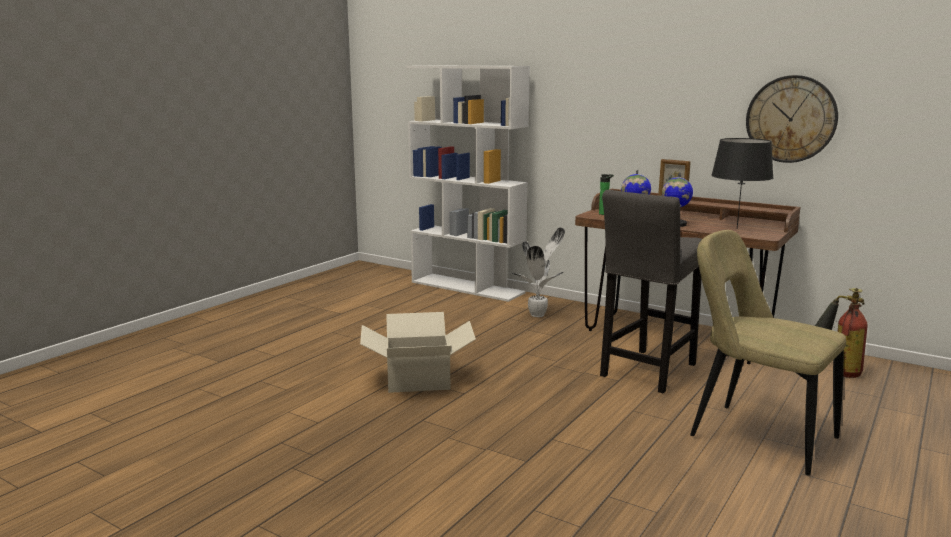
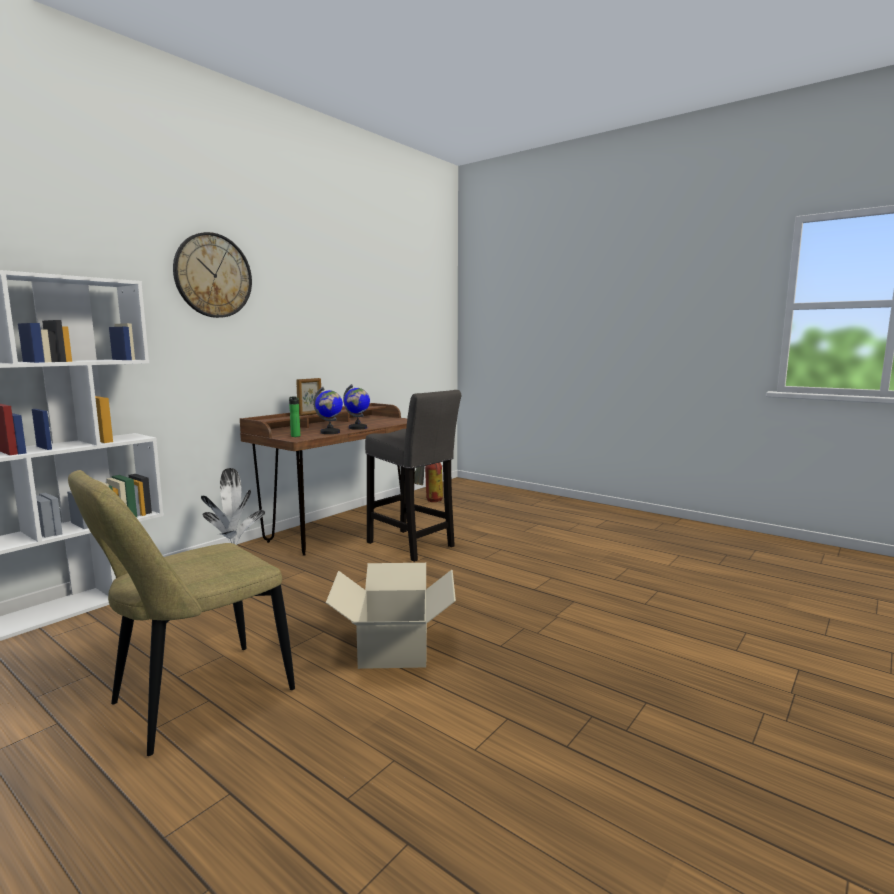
camera: 85 degrees left, 5 degrees down
(736, 228) = (383, 421): black table lamp -> none
(756, 436) = (521, 532): beige chair -> beige chair (195, 700)
(791, 119) = (356, 340): wall clock -> wall clock (213, 275)

